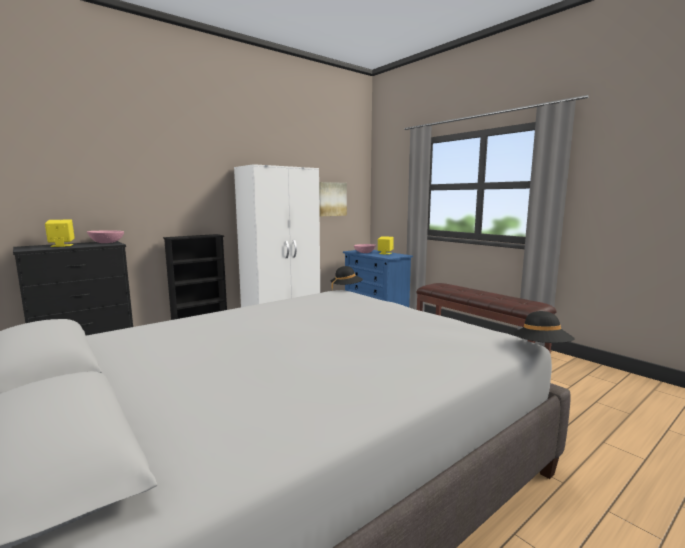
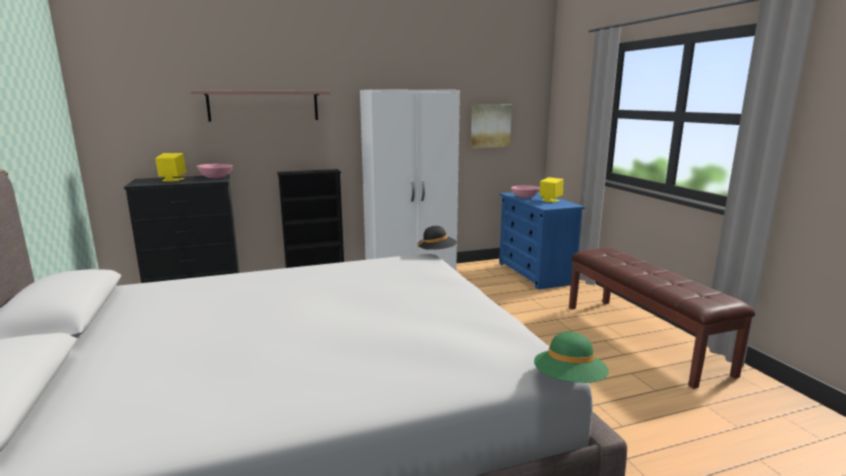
camera: 20 degrees right, 5 degrees up
(149, 177) = (263, 105): none -> shelf
(542, 348) = (569, 381): black hat -> green hat

